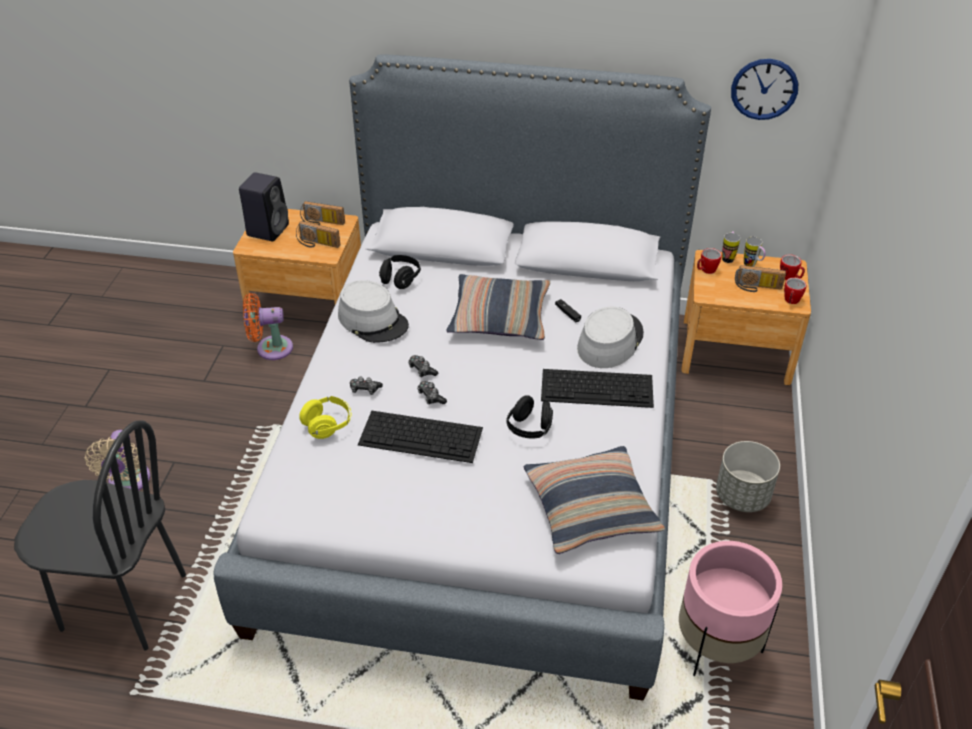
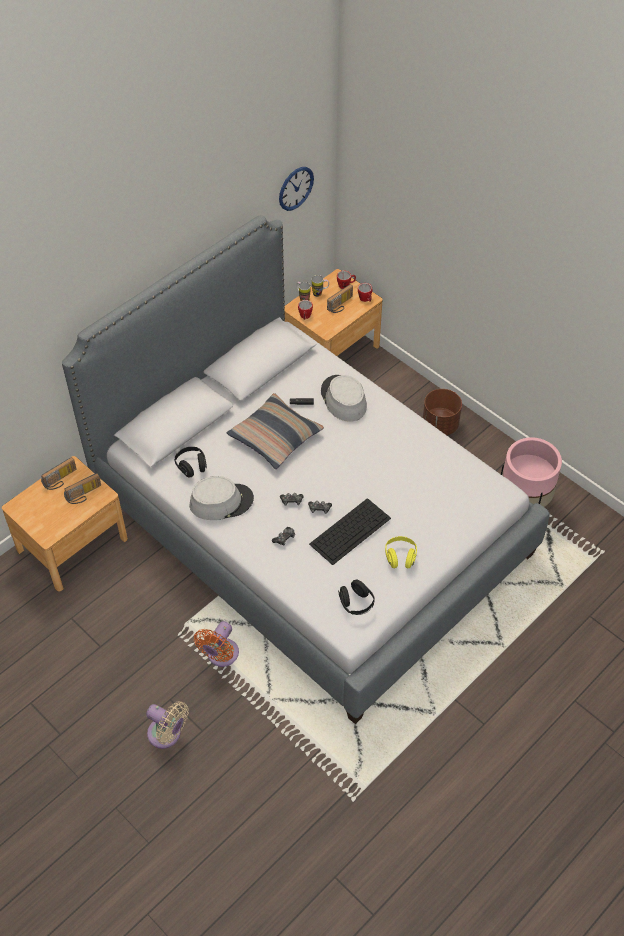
camera: 55 degrees left, 10 degrees up
(123, 603) = (277, 778): black chair -> none
(268, 229) = (37, 515): black speaker -> none
(270, 348) = (102, 590): orange fan -> orange fan (221, 656)
(327, 425) = (301, 572): yellow headphones -> yellow headphones (400, 557)
(529, 428) = (383, 478): black headphones -> black headphones (356, 603)
(590, 508) = (462, 486): pillow -> none
(598, 388) = (377, 428): keyboard -> none
(742, 496) = (439, 425): grey planter -> brown planter

